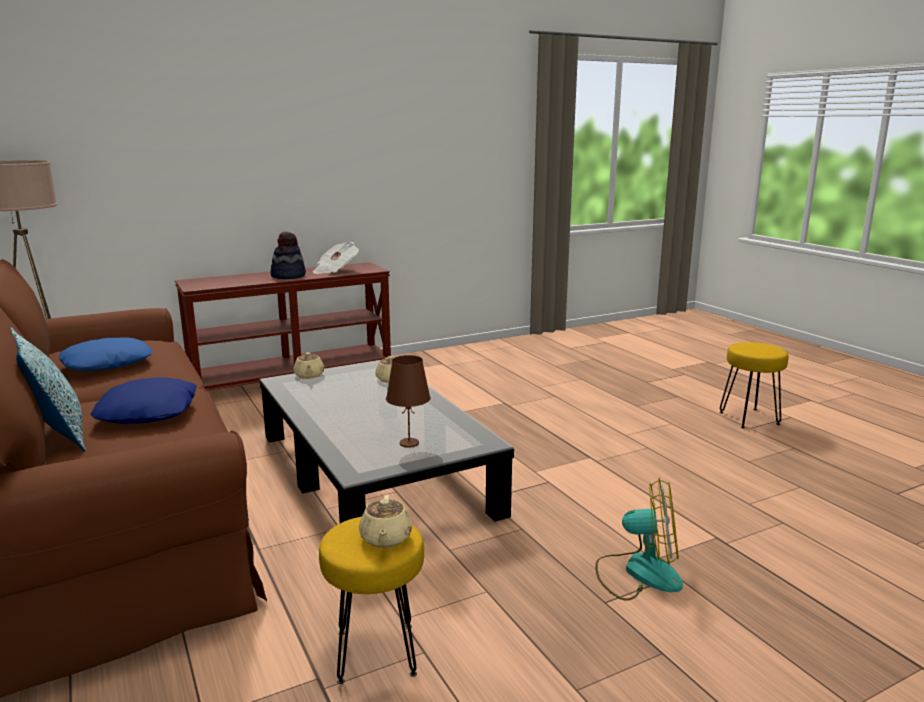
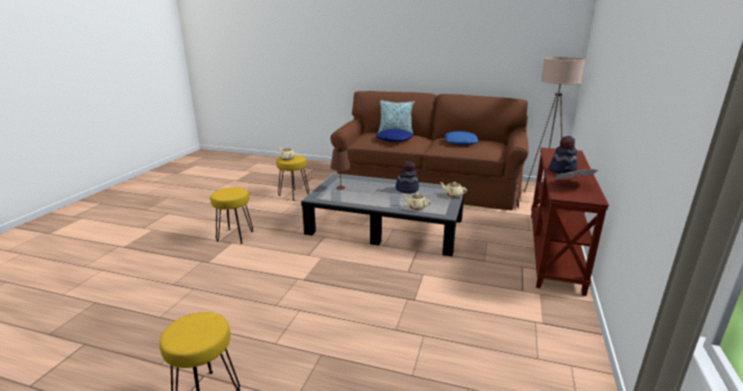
camera: 135 degrees right, 5 degrees up
(331, 402) = (407, 189): none -> hat
(638, 572) = (235, 236): fan -> yellow stool

